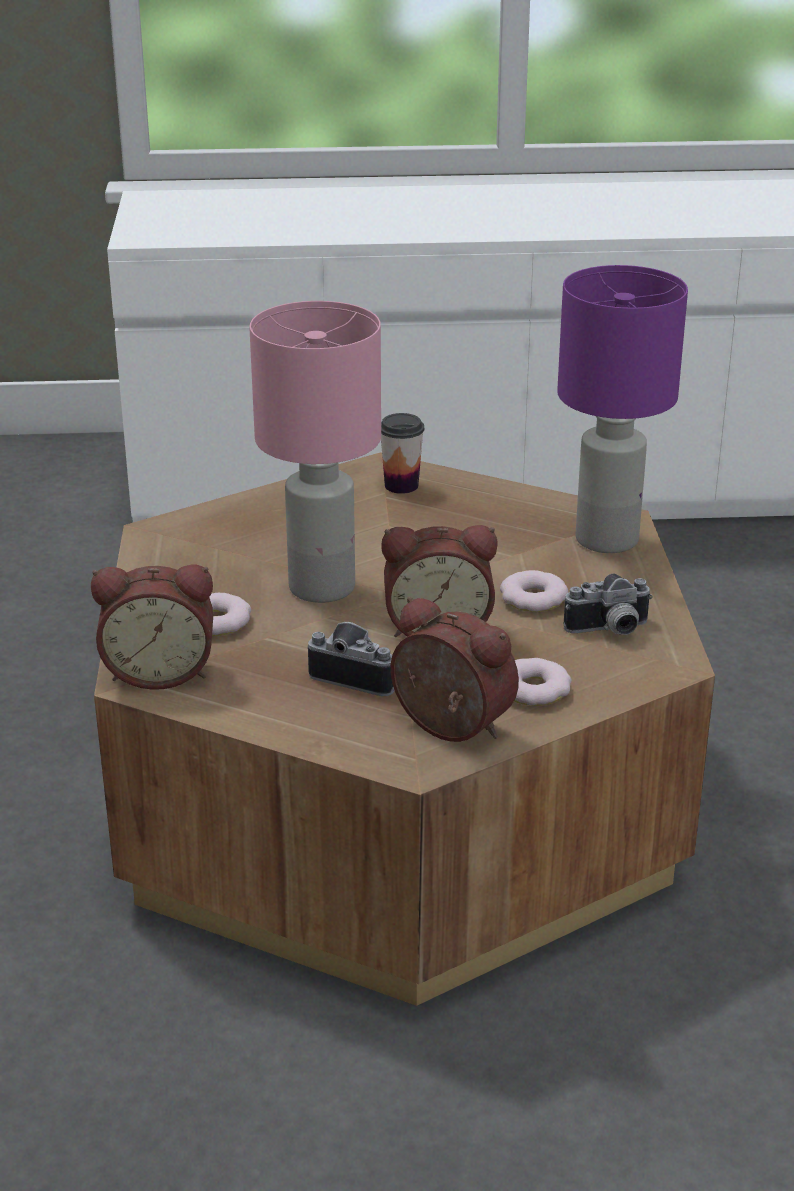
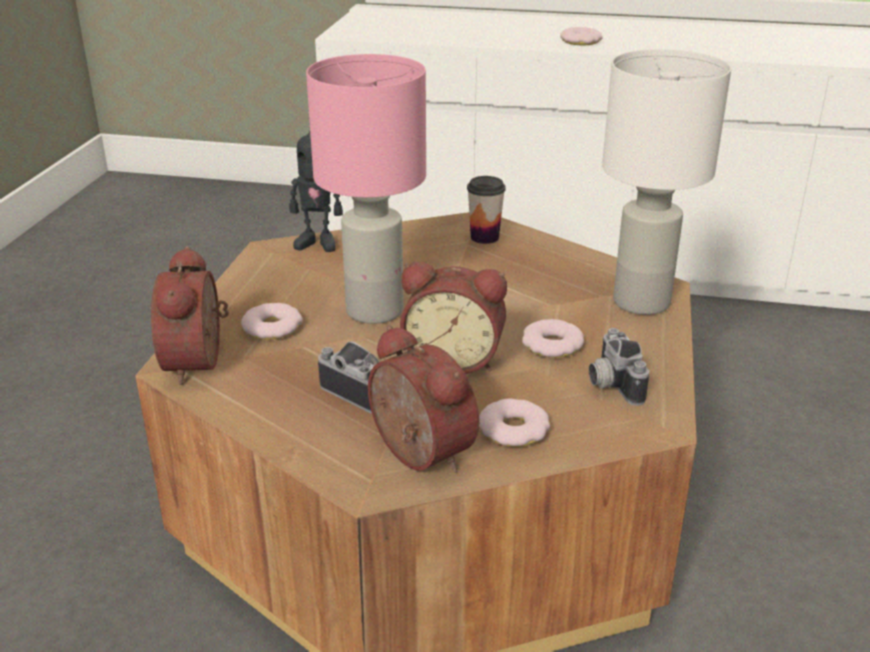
camera: 15 degrees right, 0 degrees up
(160, 671) = (200, 362): alarm clock -> alarm clock turned 75 degrees clockwise
(208, 517) = (317, 243): none -> toy robot
(444, 225) = (580, 41): none -> donut
(605, 539) = (639, 301): purple table lamp -> white table lamp
(610, 630) = (610, 384): camera -> camera turned 75 degrees clockwise

